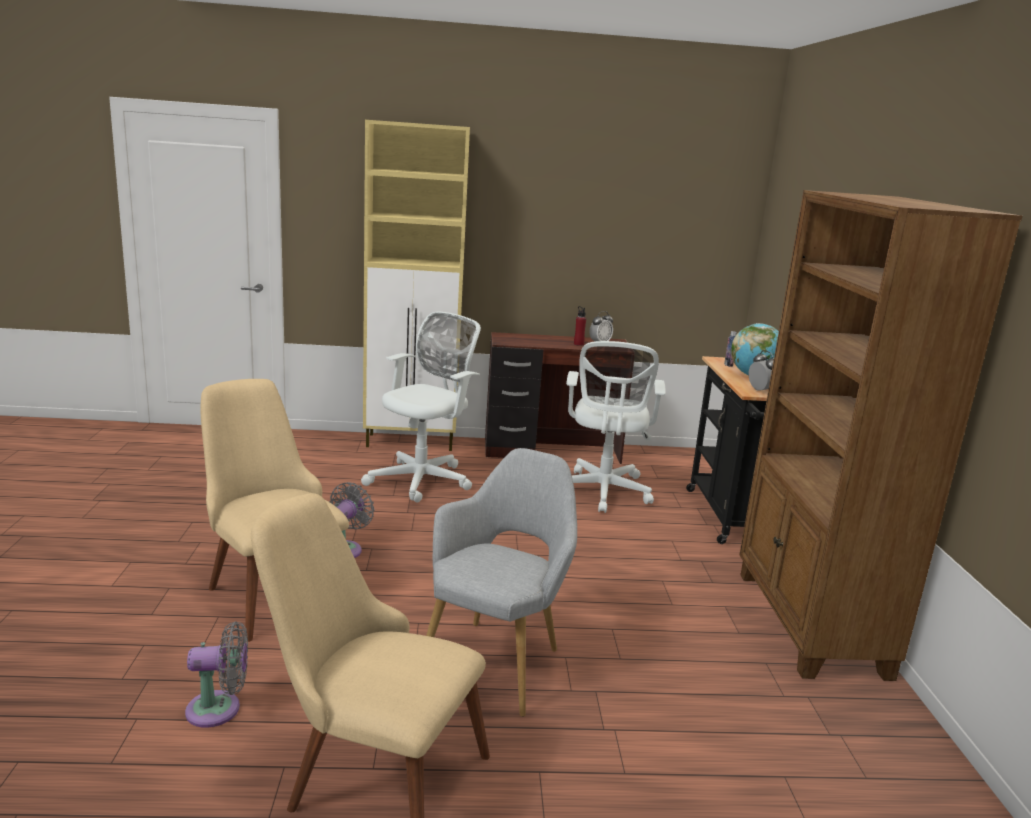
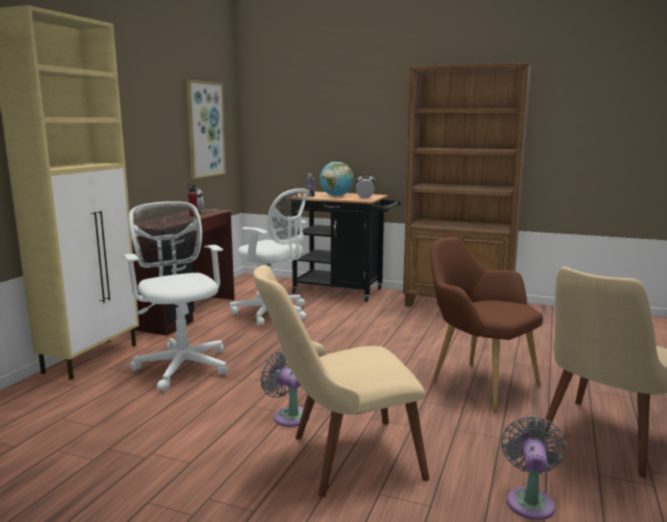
camera: 65 degrees left, 5 degrees down
(497, 660) = (477, 383): grey armchair -> brown armchair
(673, 245) = (205, 129): none -> picture

